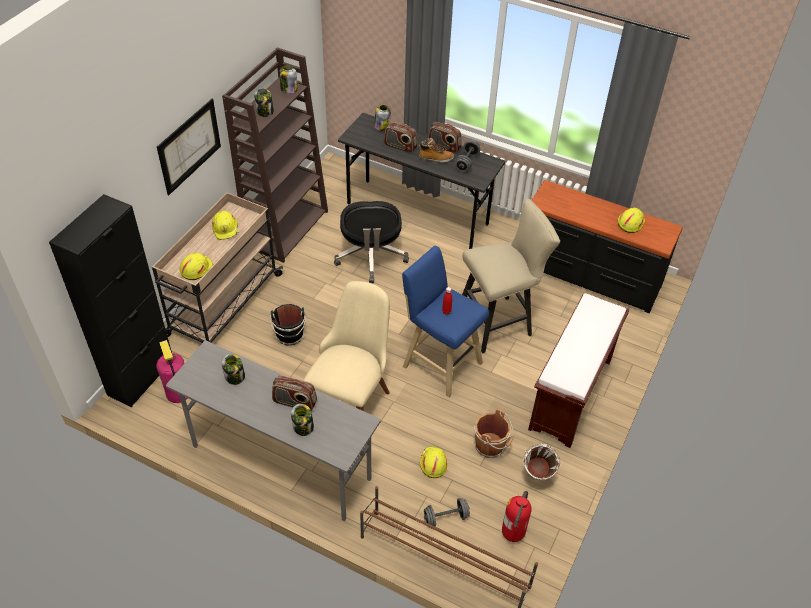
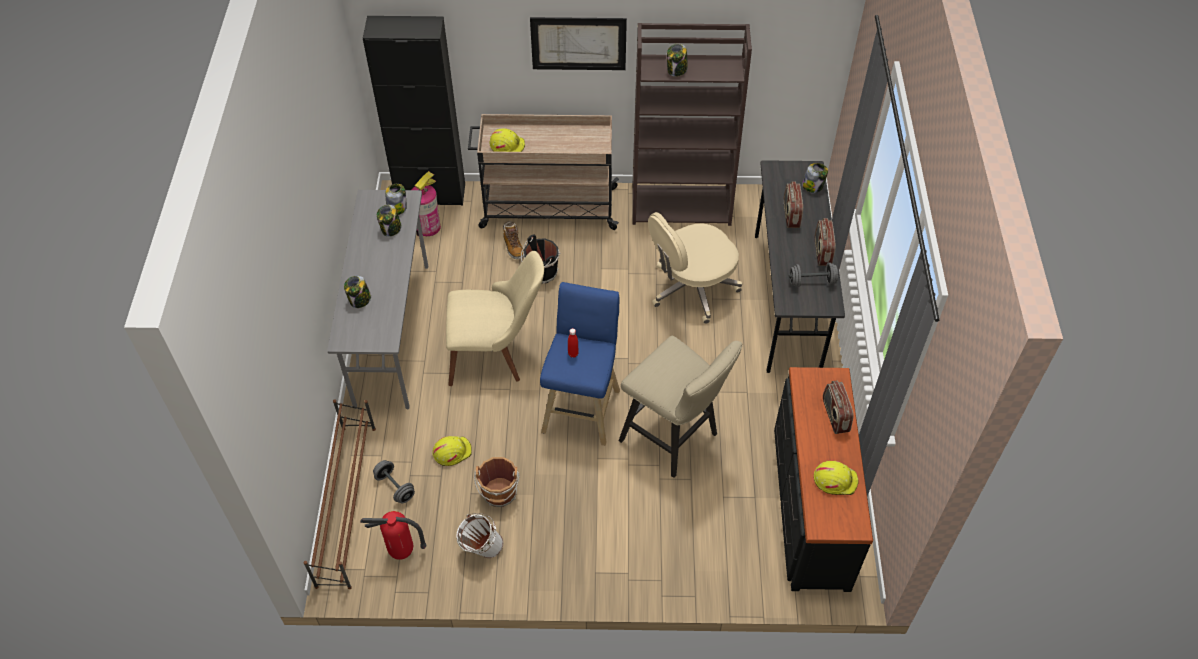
camera: 65 degrees right, 5 degrees up
(226, 229) = (571, 141): yellow hard hat -> none
(288, 89) = (727, 70): jar -> jar (397, 208)
(294, 402) = (384, 282): radio -> radio (835, 415)
(371, 256) = (691, 289): black office chair -> beige office chair
(435, 158) = (796, 252): boot -> boot (513, 247)
(570, 395) = (609, 546): brown bench -> none

